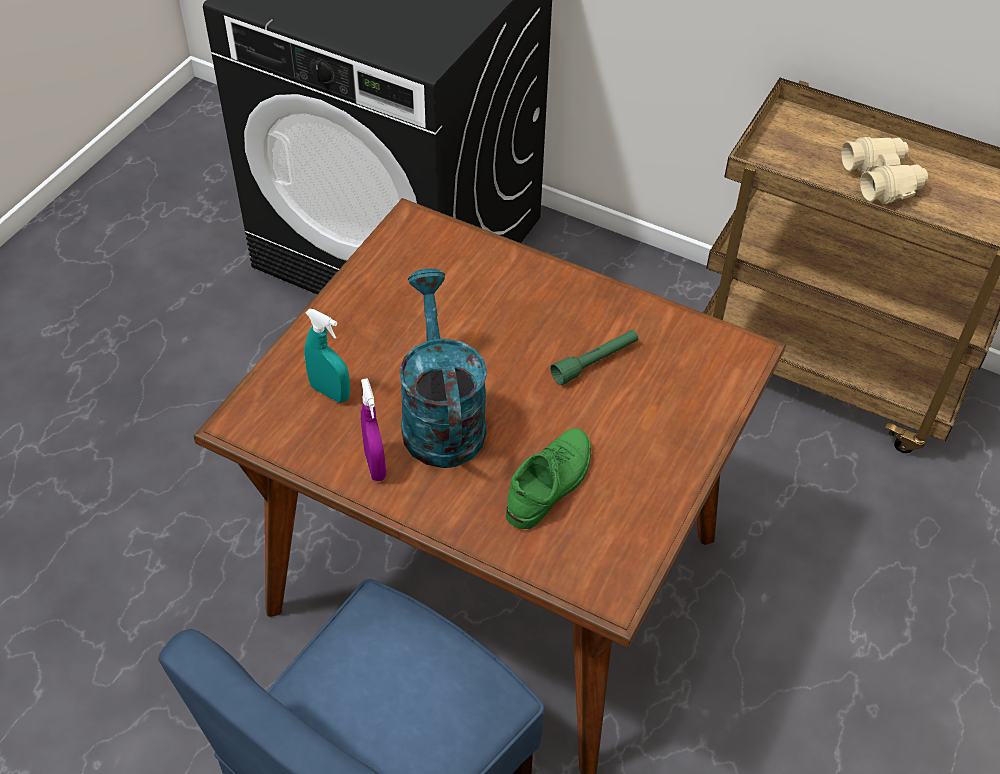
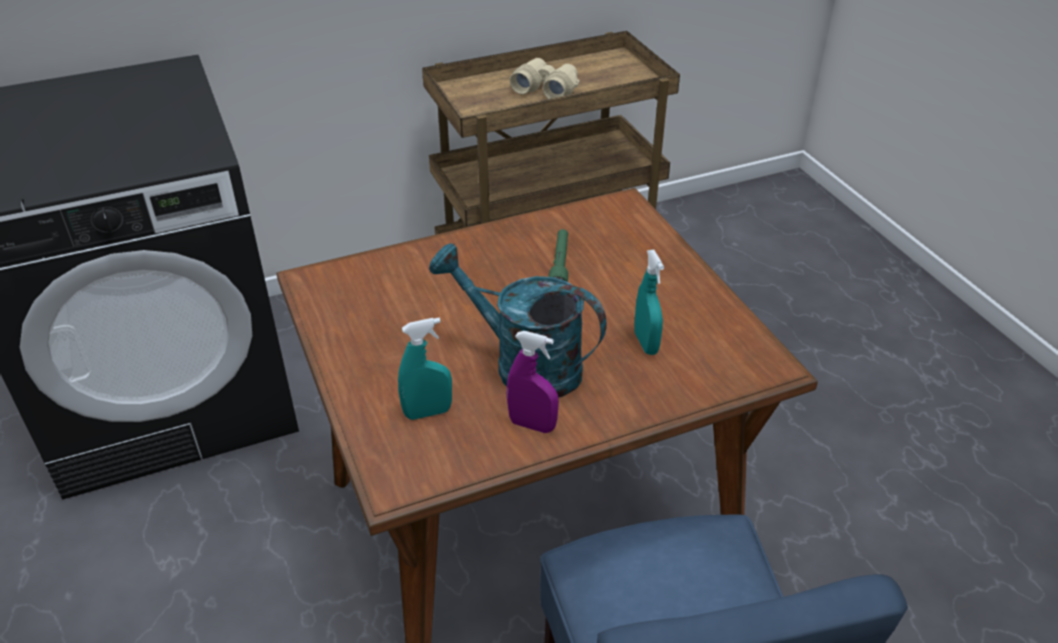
camera: 50 degrees left, 10 degrees down
(550, 483) = (646, 343): green shoe -> turquoise spray bottle

